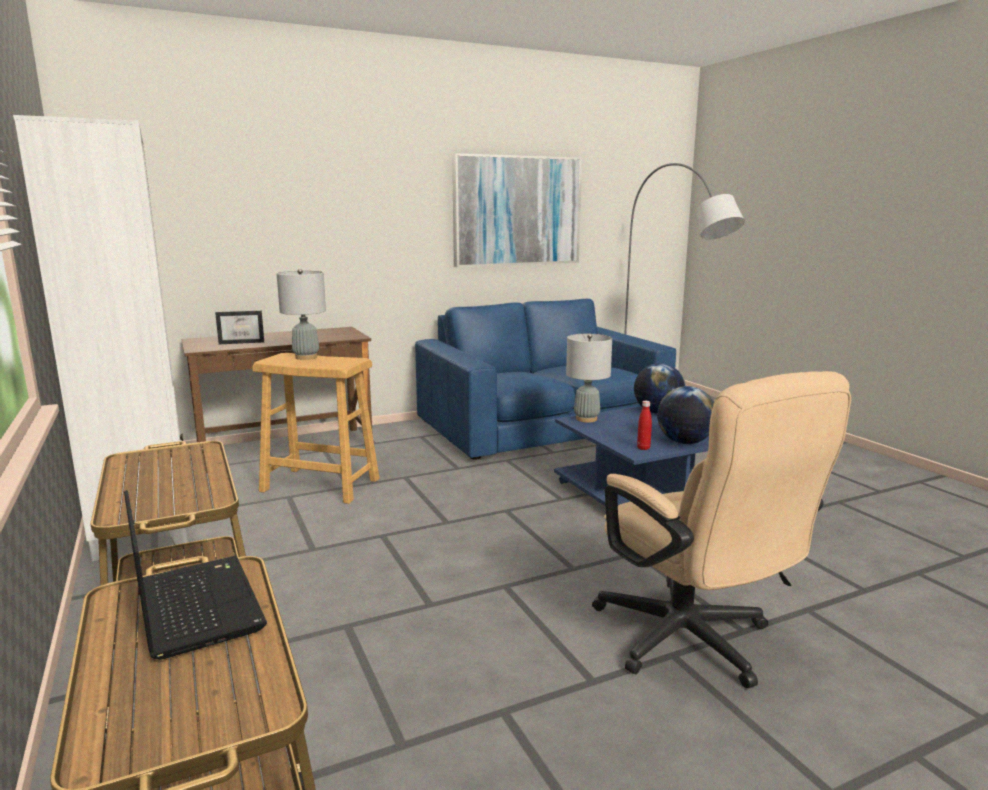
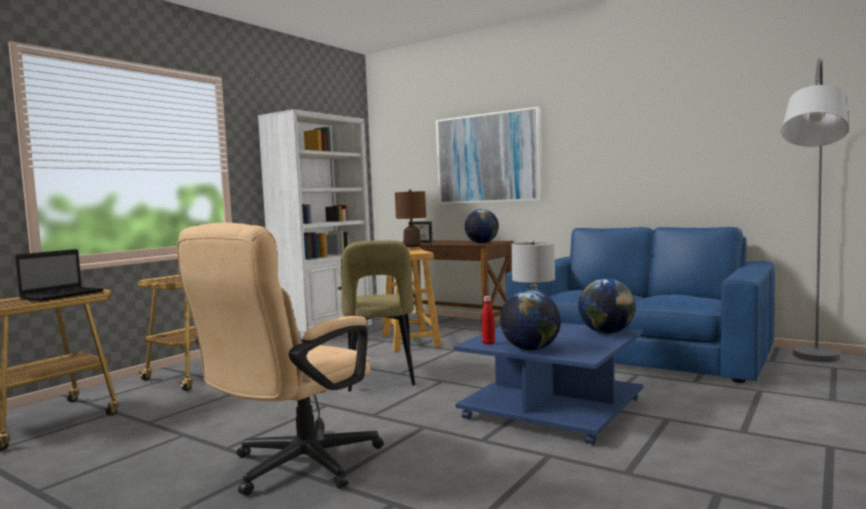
camera: 60 degrees right, 10 degrees down
(306, 357) = (412, 249): grey table lamp -> brown table lamp
(343, 335) = (482, 243): none -> globe
(446, 535) = (380, 378): none -> beige chair
(517, 211) = (666, 139): picture -> picture (488, 158)

